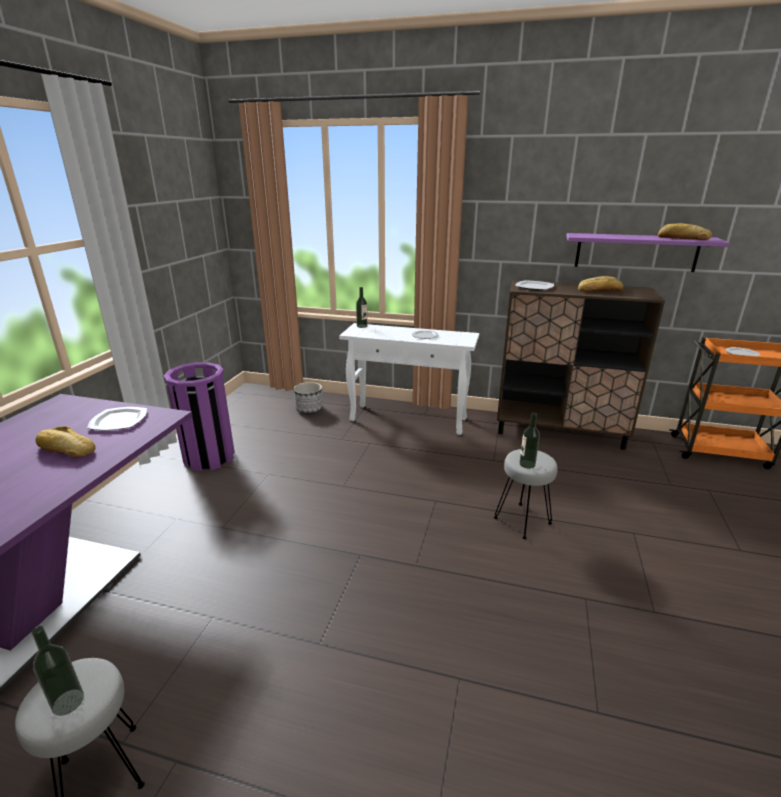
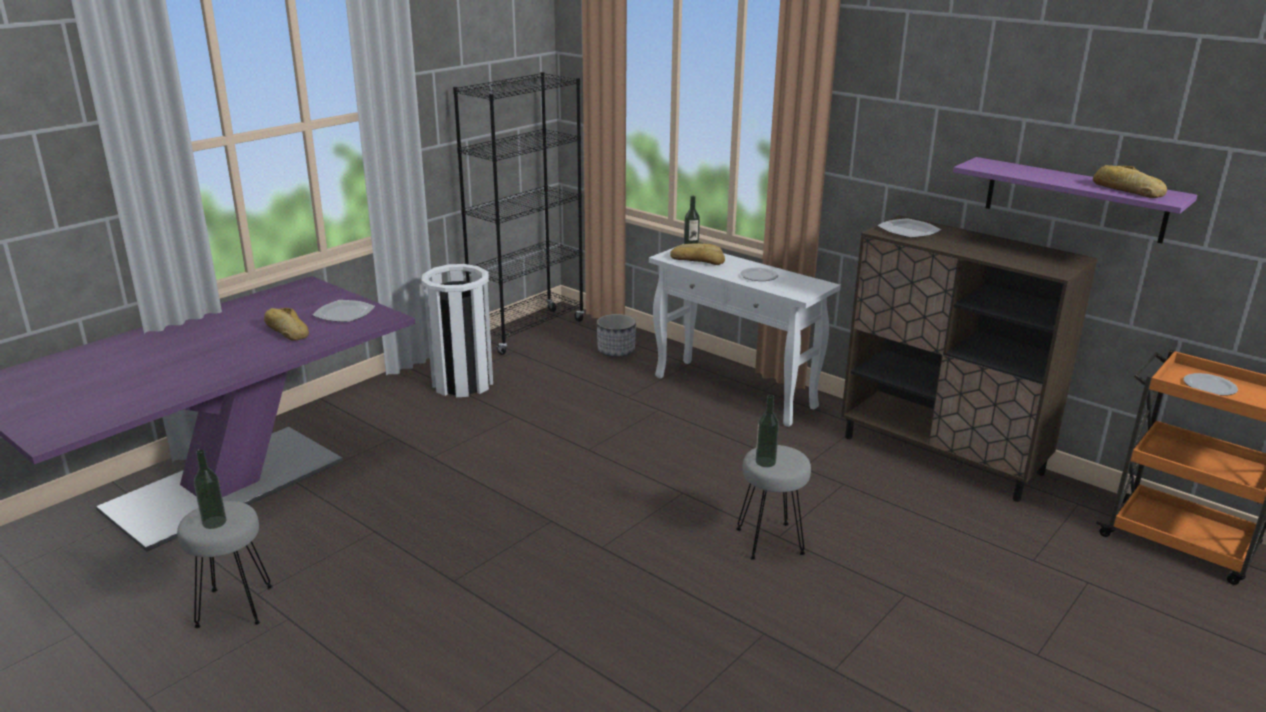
camera: 25 degrees right, 0 degrees up
(209, 457) = (463, 383): purple trash can -> white trash can
(235, 408) = (528, 331): none -> black bookcase
(598, 290) = (997, 250): bread -> bread (697, 260)

